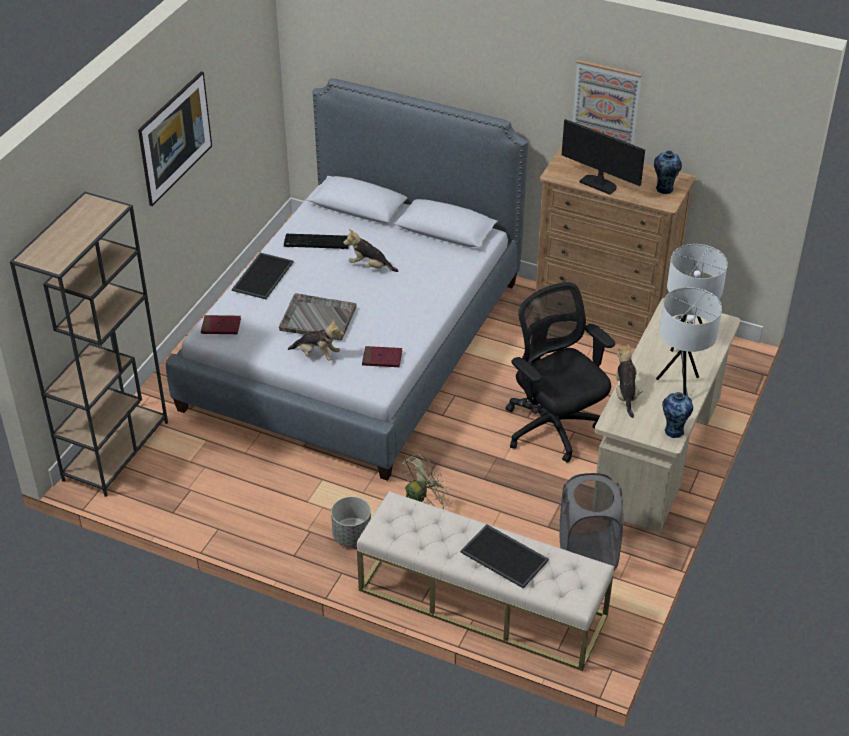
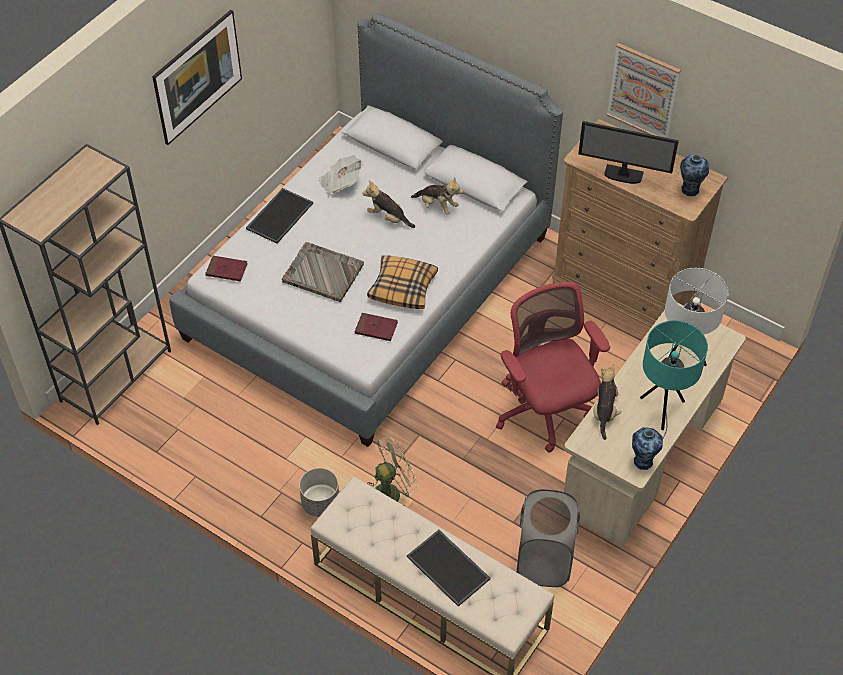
camera: 10 degrees right, 10 degrees up
(316, 243) = (340, 183): keyboard -> newspaper
(317, 355) = (313, 315): plush toy -> plush toy (437, 206)
(399, 322) = (403, 287): none -> pillow
(556, 430) = (546, 414): black office chair -> red office chair
(599, 184) = (623, 175): monitor -> monitor turned 150 degrees clockwise
(679, 388) = (661, 412): white table lamp -> turquoise table lamp

